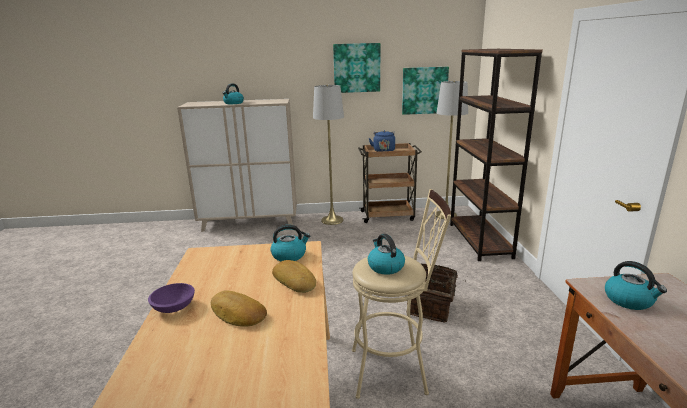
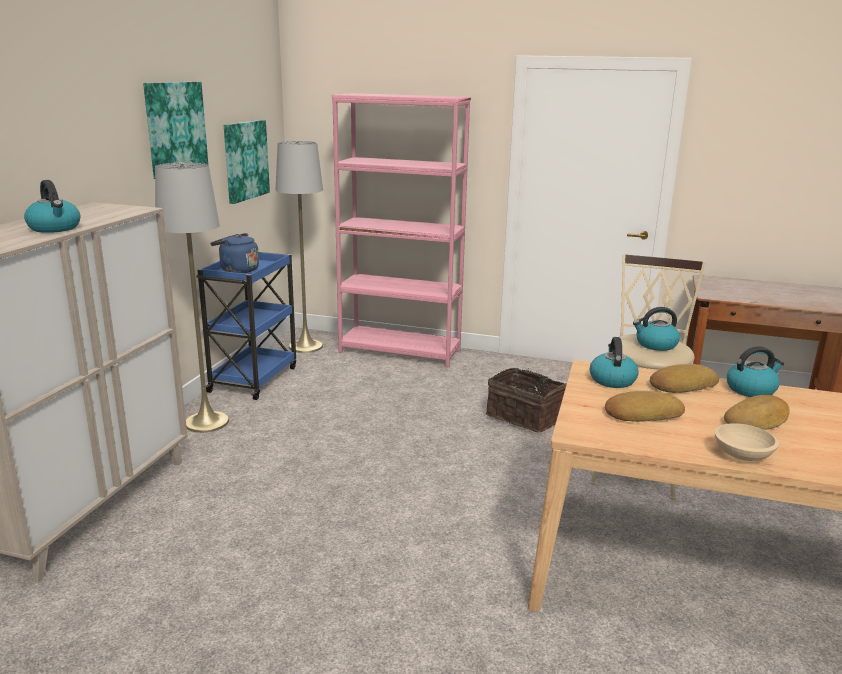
camera: 70 degrees left, 0 degrees up
(174, 307) = (742, 454): purple bowl -> beige bowl
(234, 269) = (642, 413): none -> bread
(388, 215) = (254, 378): brown cart -> blue cart
(479, 240) = (400, 351): brown bookcase -> pink bookcase
(629, 300) = (734, 293): kettle -> kettle (751, 390)

